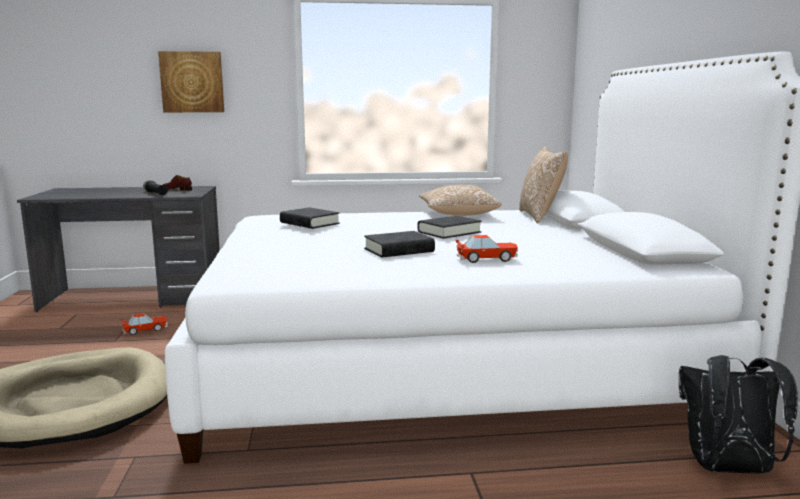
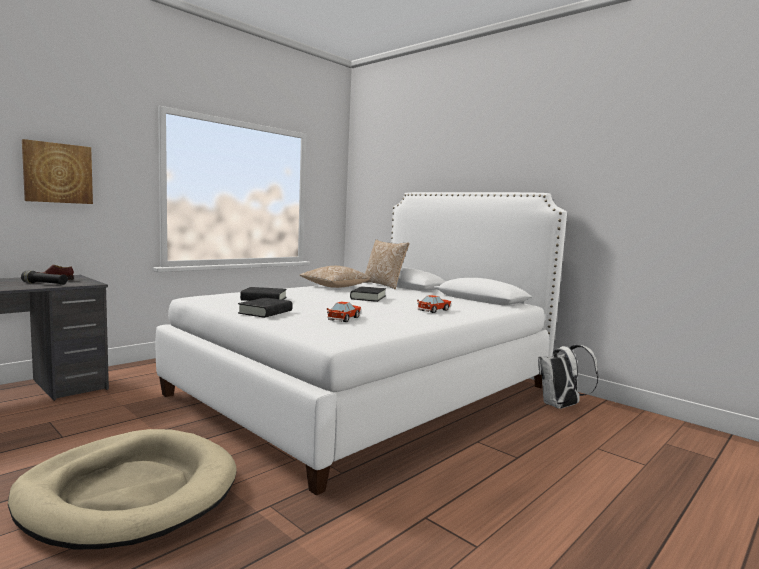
camera: 40 degrees left, 5 degrees down
(145, 330) = (80, 421): toy car -> toy car (344, 318)
(399, 250) = (375, 310): black book -> black book (265, 312)
(727, 469) = (561, 406): black backpack -> white backpack

